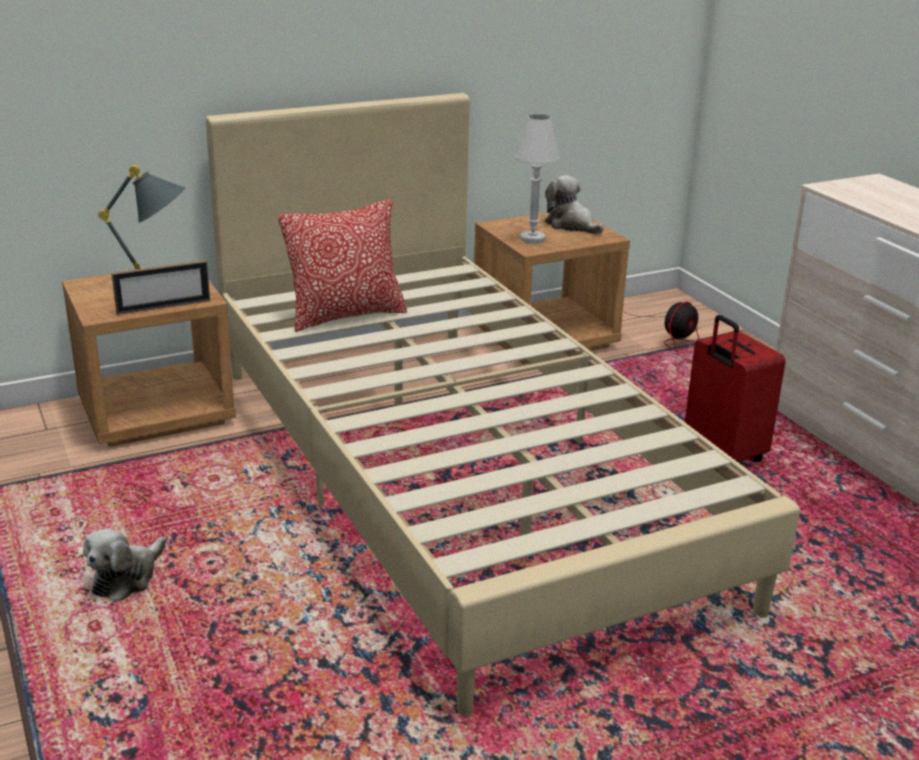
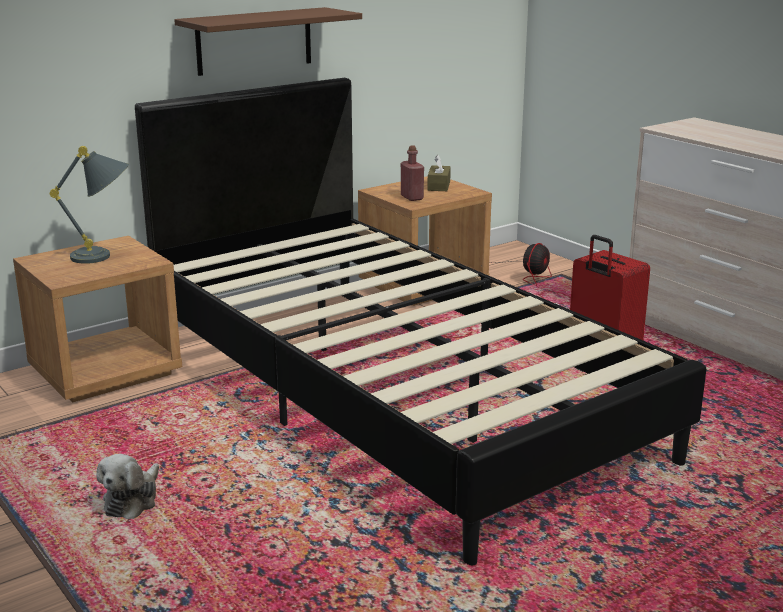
camera: 10 degrees left, 5 degrees down
(163, 307) = (118, 269): picture frame -> none
(346, 315) = (272, 268): pillow -> none
(354, 47) = (254, 41): none -> brown shelf
(456, 475) = (391, 392): beige bed -> black bed
(532, 239) = (412, 197): white table lamp -> red bottle
(571, 225) = (439, 186): plush toy -> brown tissue box

